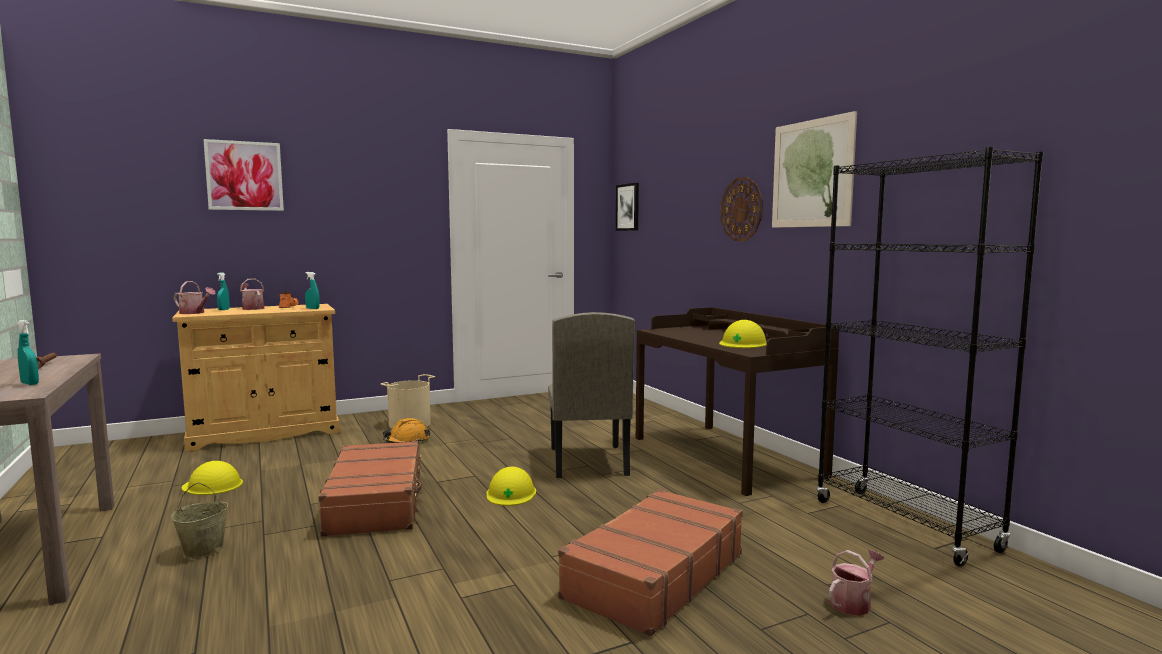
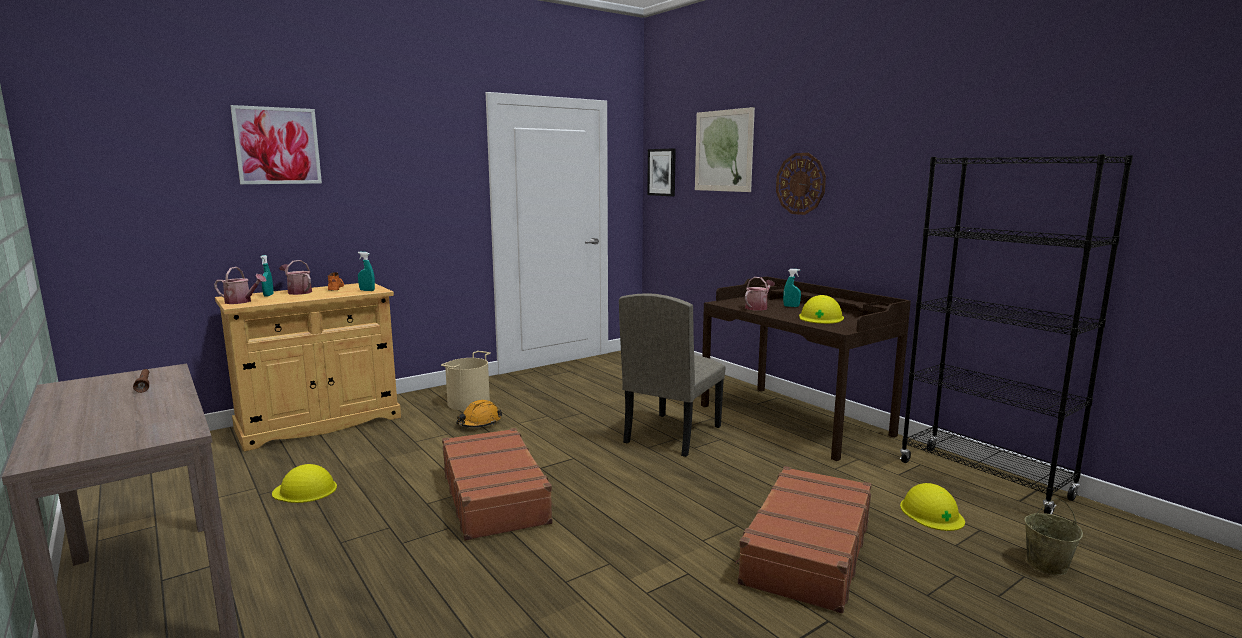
camera: 10 degrees left, 5 degrees up
(30, 384) = (166, 415): turquoise spray bottle -> turquoise spray bottle (791, 306)
(204, 550) = (350, 567): beige bucket -> beige bucket (1046, 564)
(511, 493) = (621, 475): yellow hard hat -> yellow hard hat (931, 513)
(587, 461) = (672, 434): beige chair -> beige chair turned 45 degrees clockwise
(812, 173) = (882, 155): picture -> picture (723, 151)
(853, 602) = (986, 560): watering can -> watering can (758, 307)

